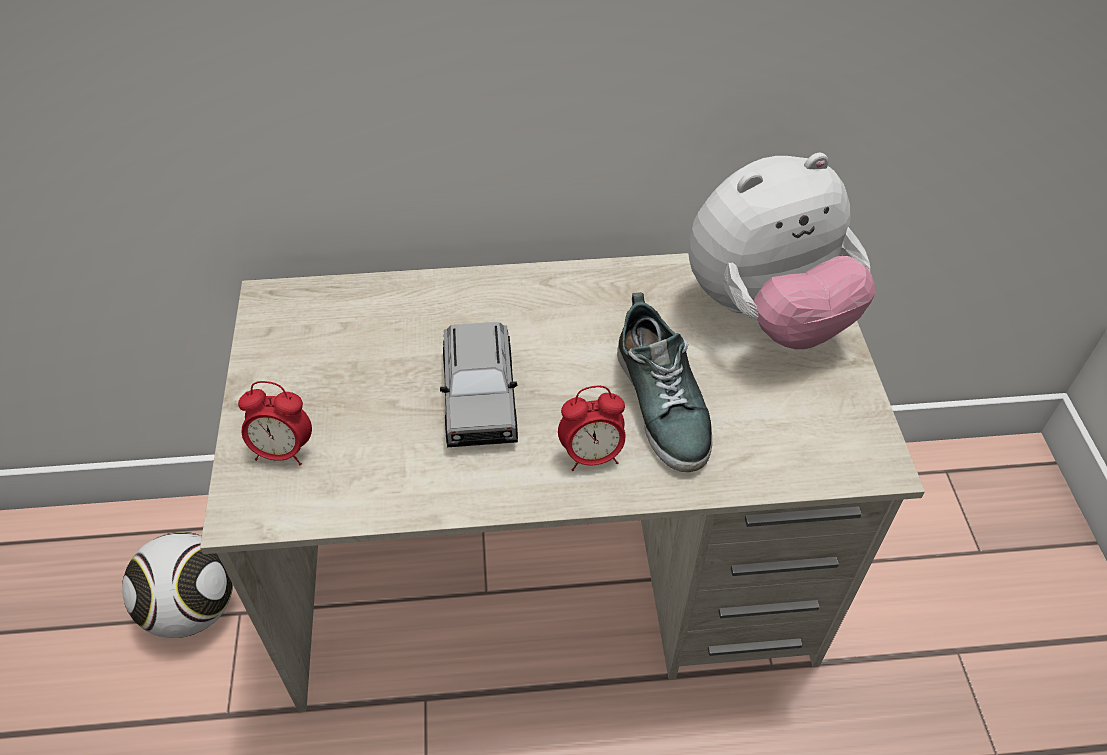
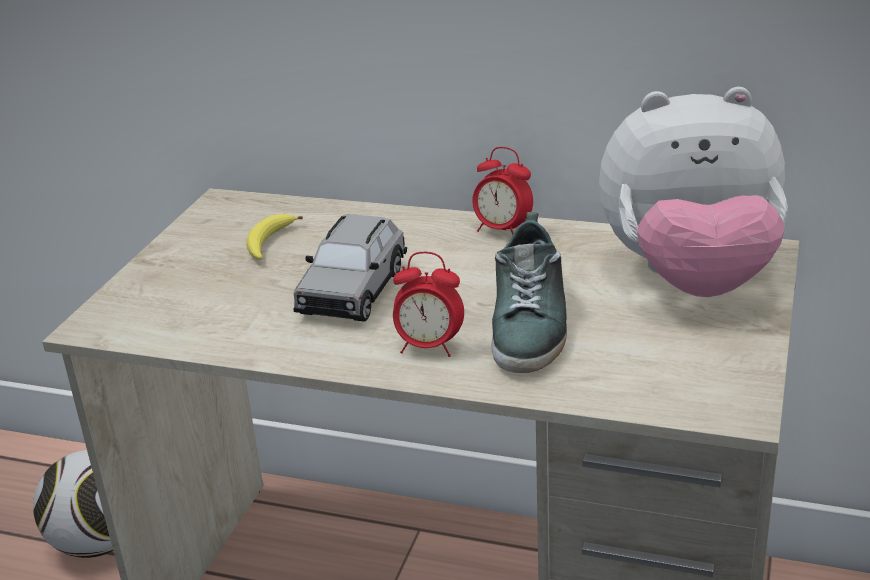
camera: 25 degrees right, 20 degrees down
(283, 451) = (156, 294): alarm clock -> alarm clock (502, 231)
(357, 351) = (269, 243): none -> banana

